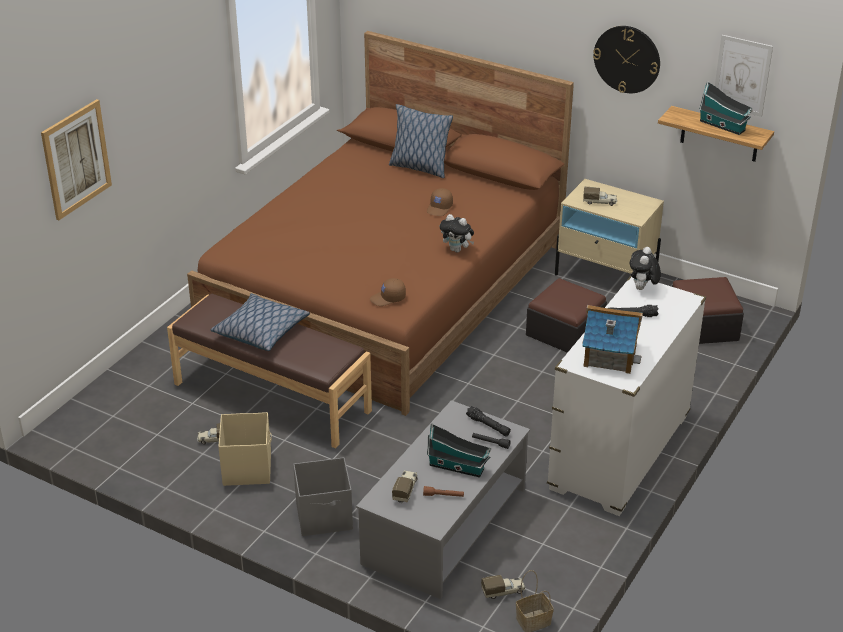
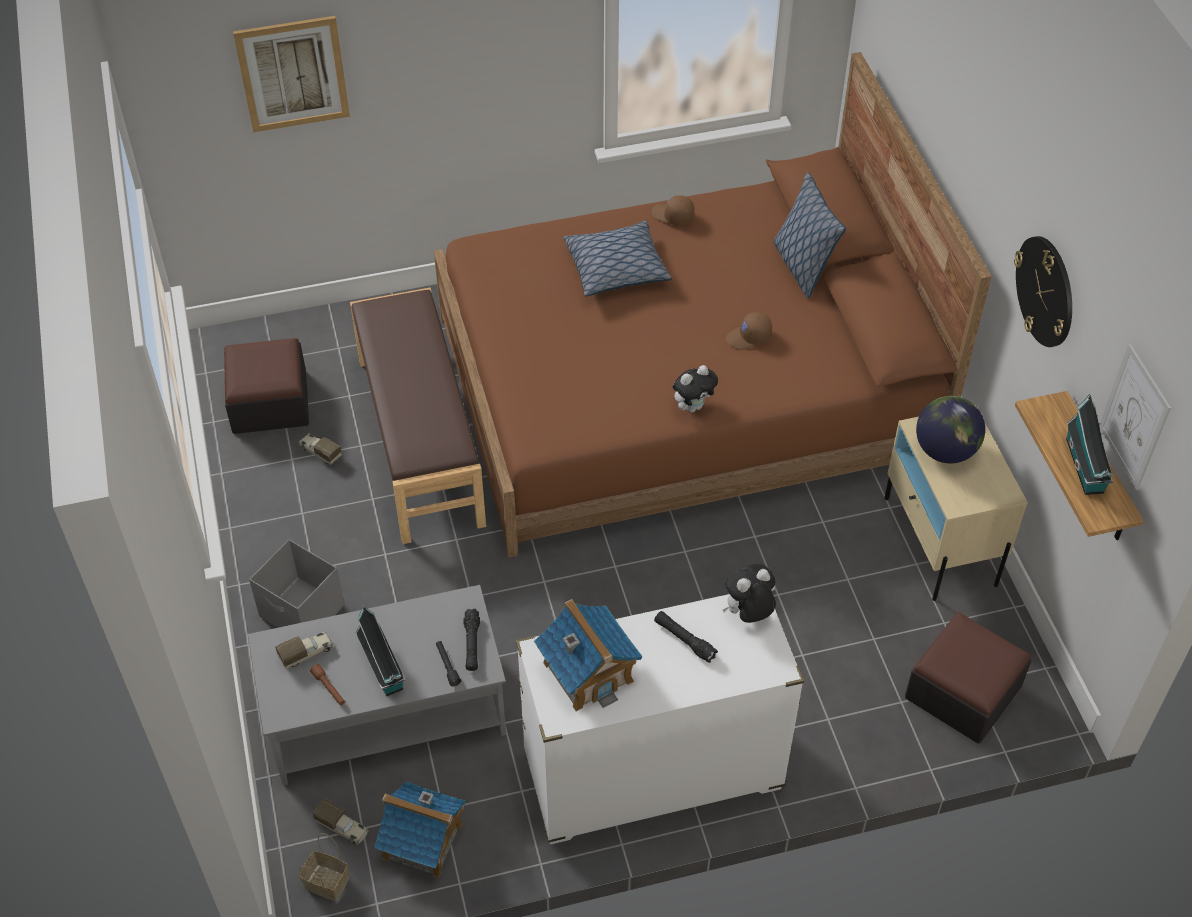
camera: 45 degrees right, 15 degrees up
(247, 468) = (307, 505): beige storage box -> none
(260, 331) = (412, 368): pillow -> pillow (616, 268)
(388, 298) = (542, 419): brown cap -> brown cap (672, 216)
(457, 250) = (693, 406): plush toy -> plush toy turned 105 degrees counterclockwise
(555, 564) = (423, 842): none -> toy house
(565, 332) = (796, 580): ottoman -> ottoman (270, 402)
(599, 202) = (945, 451): toy truck -> globe

